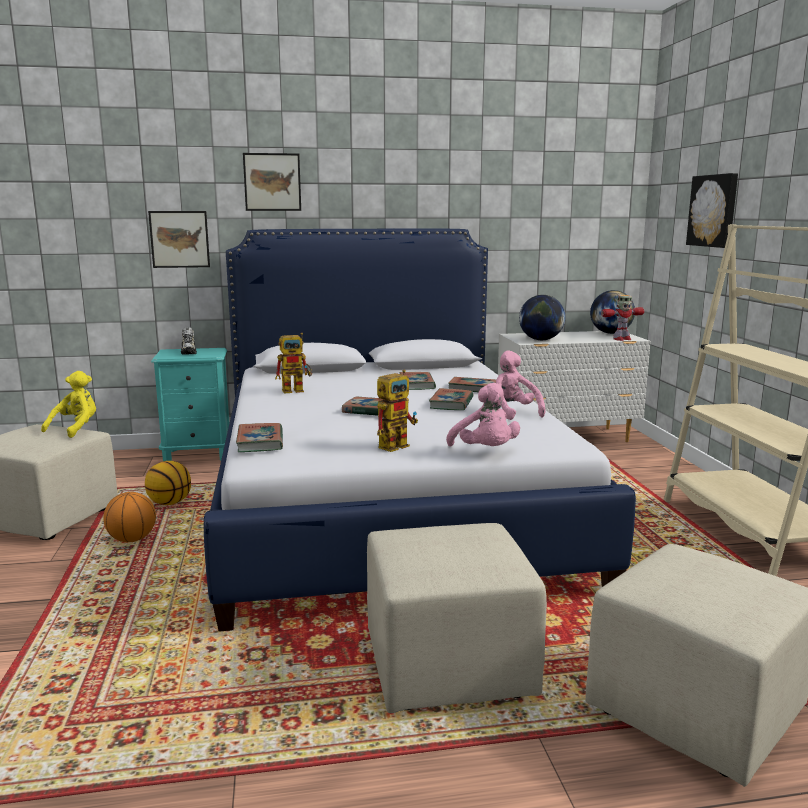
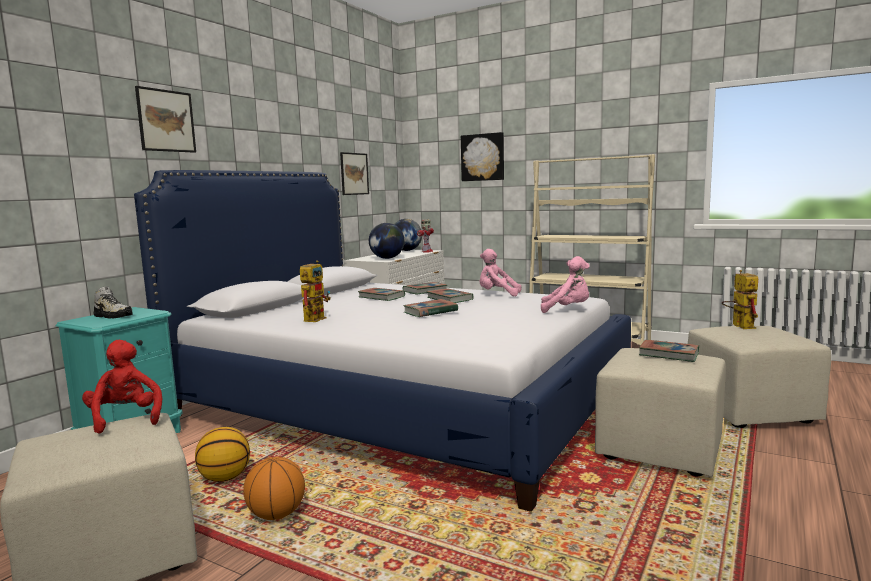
camera: 50 degrees left, 5 degrees down
(76, 428) = (125, 418): yellow plush toy -> red plush toy
(179, 239) = (69, 181): picture -> picture (354, 174)
(260, 442) = (452, 341): book -> book (668, 354)
(396, 444) = (521, 319): toy robot -> toy robot (739, 325)

